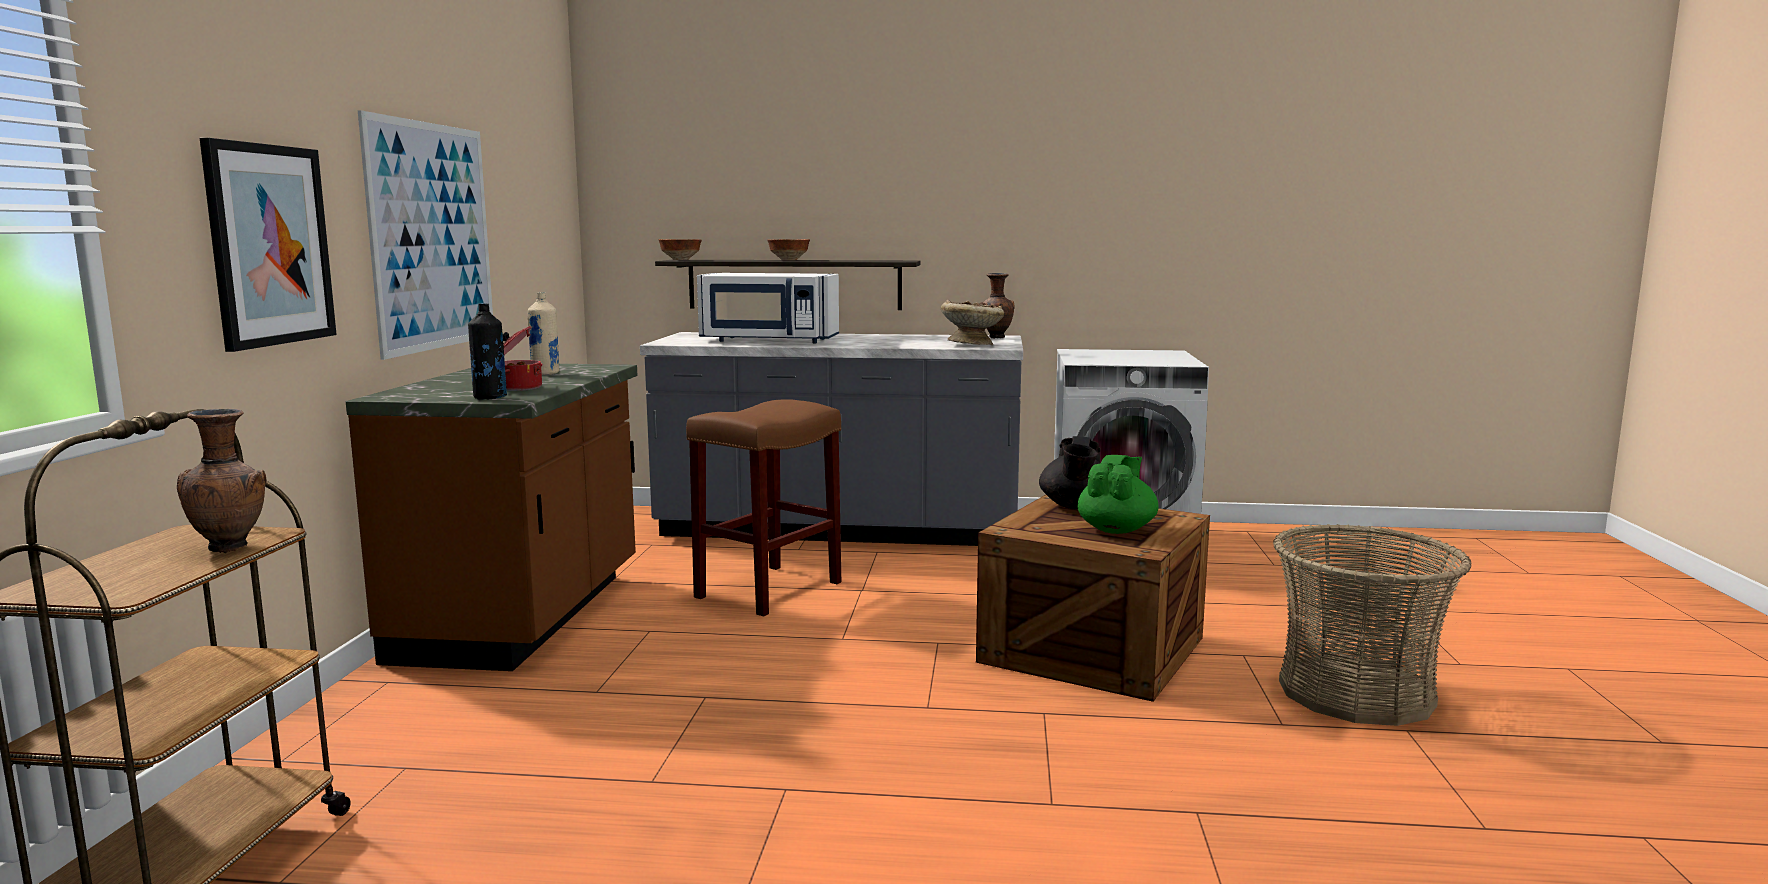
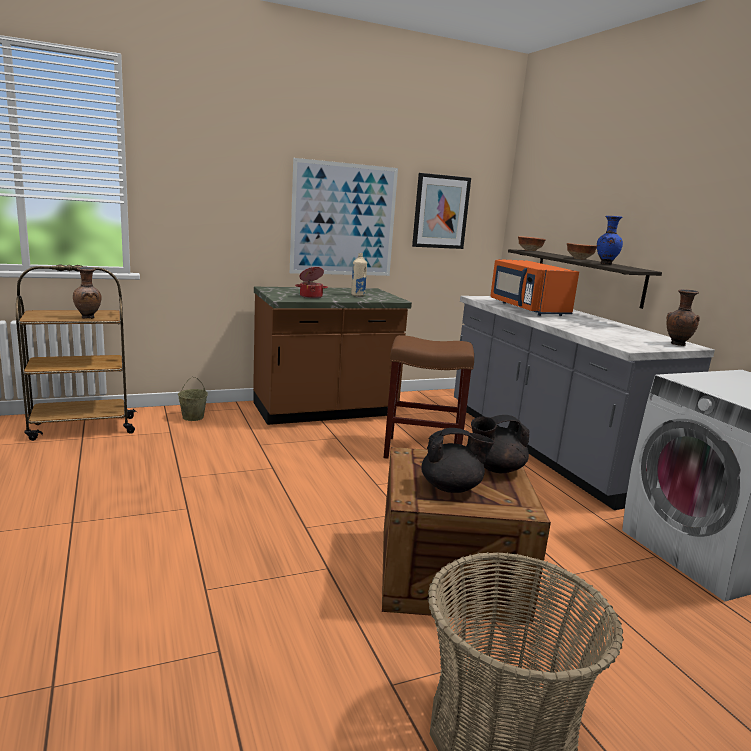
camera: 60 degrees right, 5 degrees up
(269, 245) = (221, 215): picture -> picture (440, 212)
(359, 734) = (193, 417): none -> beige bucket
(490, 398) = (280, 296): black bottle -> none
(768, 341) = (527, 309): white microwave -> orange microwave
(850, 260) = (605, 264): none -> blue vase
(971, 345) = (617, 341): beige bowl -> none
(1116, 529) = (452, 488): green teapot -> black teapot

